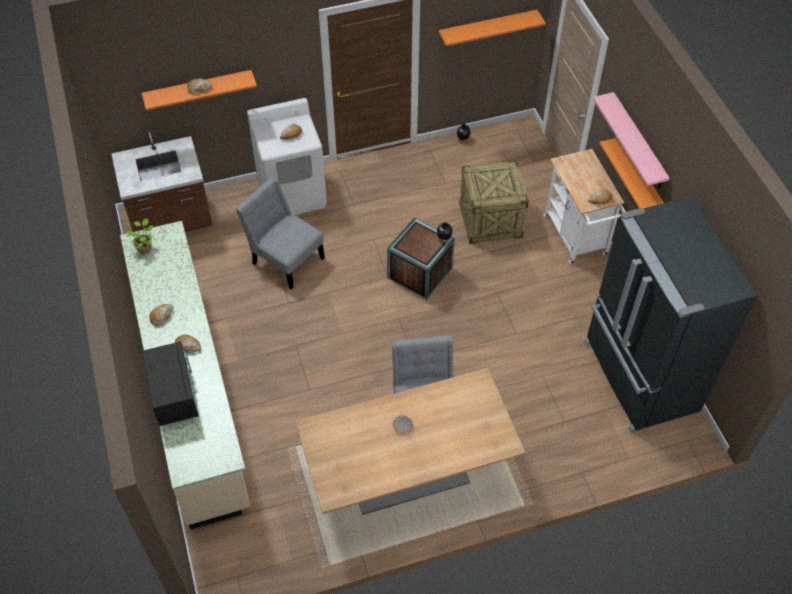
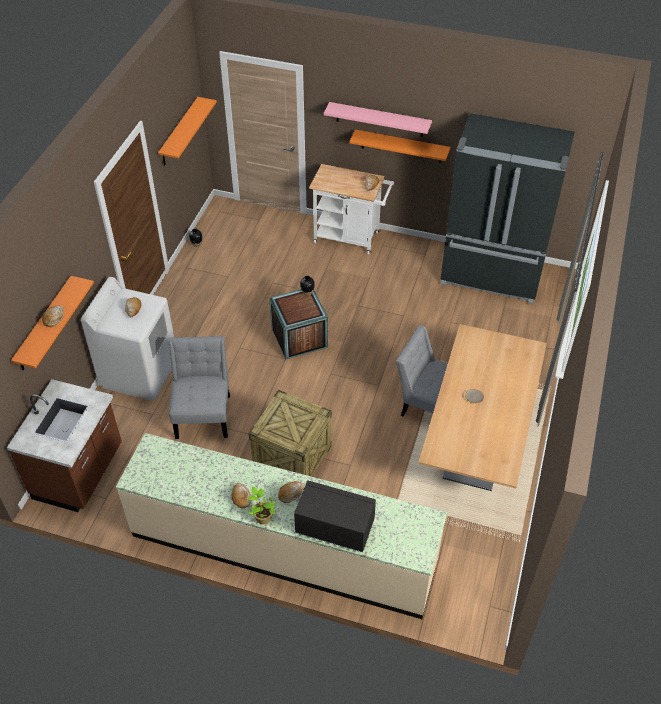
camera: 55 degrees left, 5 degrees down
(145, 248) = (151, 474): potted plant -> potted plant (262, 517)
(285, 258) = (203, 413): grey chair -> grey chair turned 105 degrees clockwise
(490, 219) = (288, 271): crate -> crate (291, 456)

